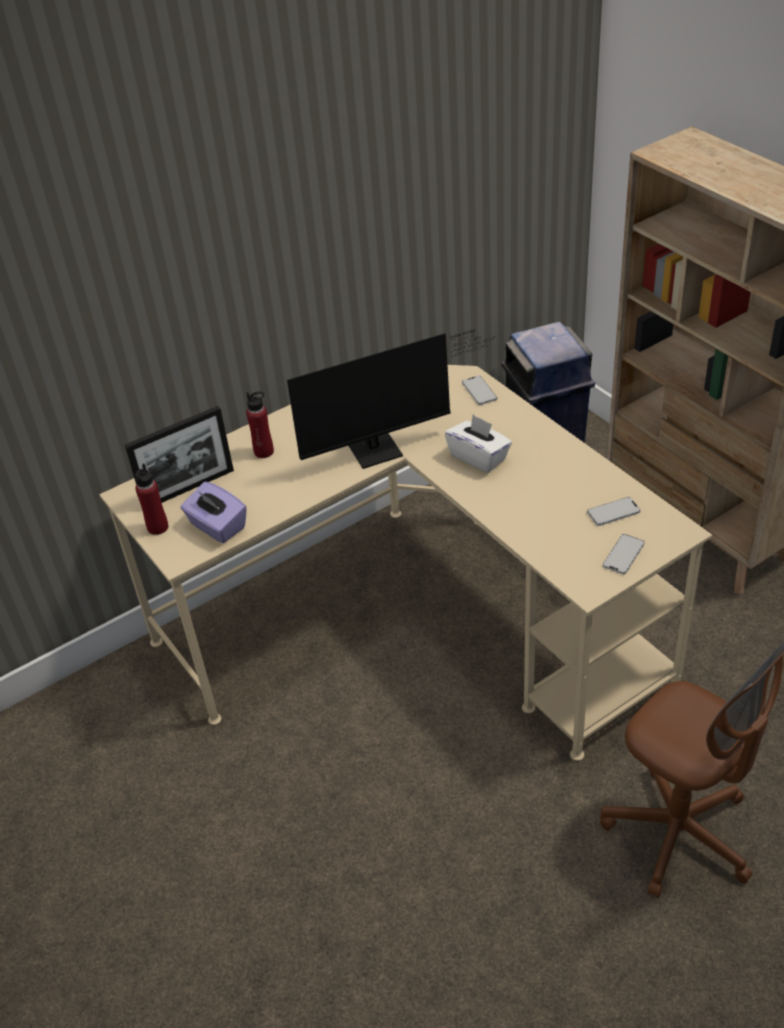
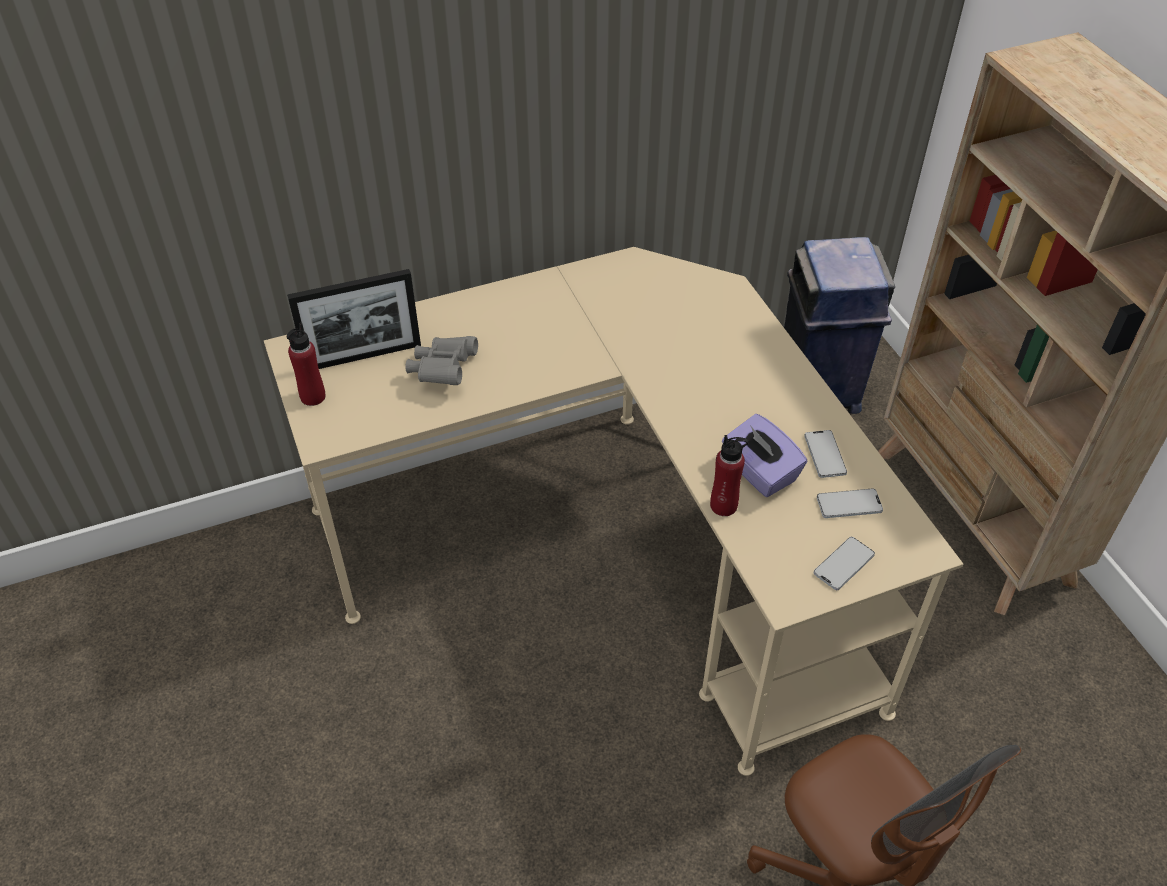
camera: 10 degrees right, 5 degrees up
(217, 526) = (378, 411): purple tissue box -> purple tissue box (759, 472)
(259, 485) = (443, 370): none -> grey binoculars
(264, 451) = (463, 330): red bottle -> red bottle (723, 505)
(383, 449) = (600, 357): monitor -> none
(479, 391) = (737, 309): phone -> phone (825, 454)
(479, 457) = (709, 394): white tissue box -> none

